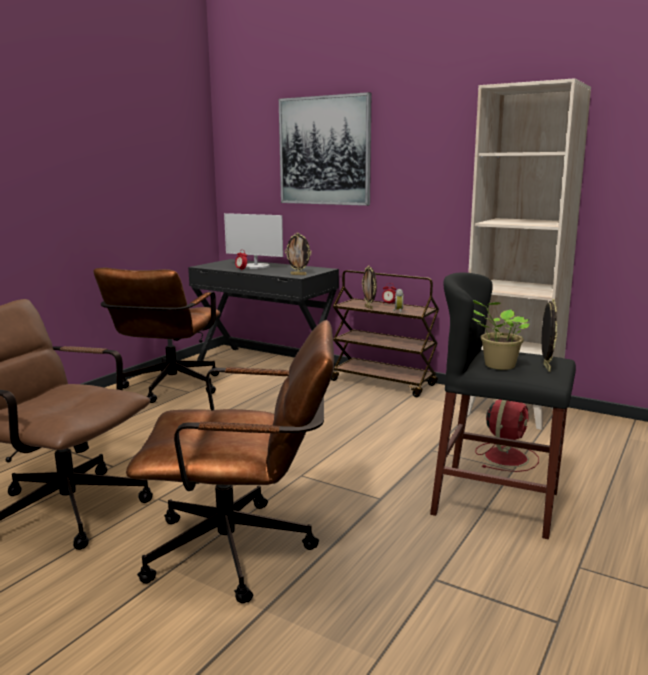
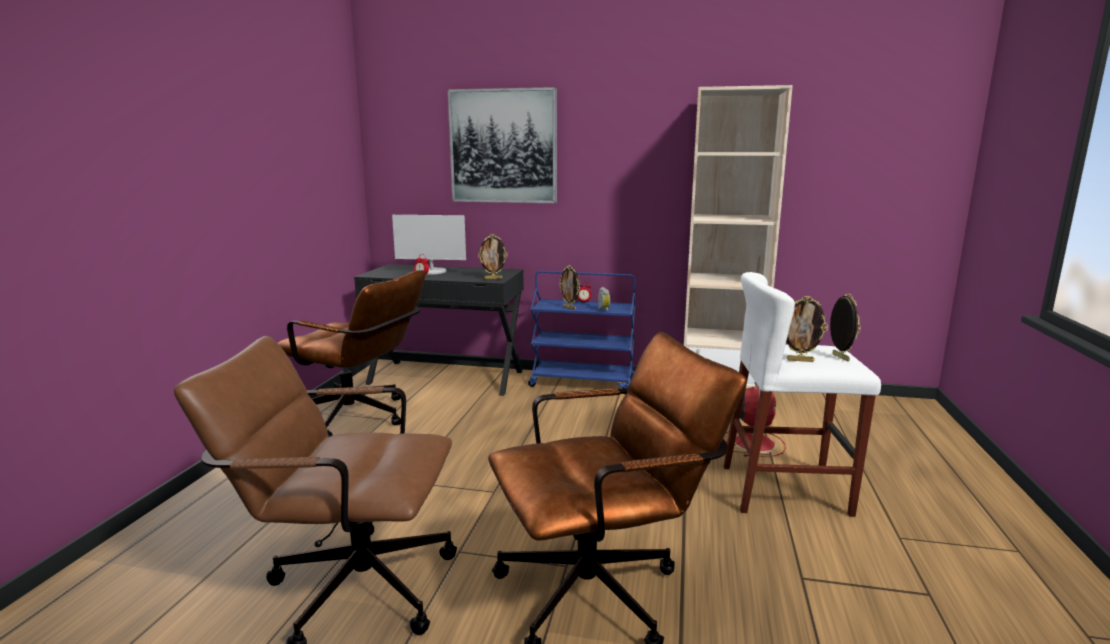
camera: 20 degrees left, 0 degrees up
(168, 389) = (359, 419): brown office chair -> brown office chair turned 60 degrees counterclockwise
(384, 383) = (583, 383): brown cart -> blue cart
(496, 503) = (785, 490): black stool -> white stool
(497, 365) = (800, 360): potted plant -> picture frame

